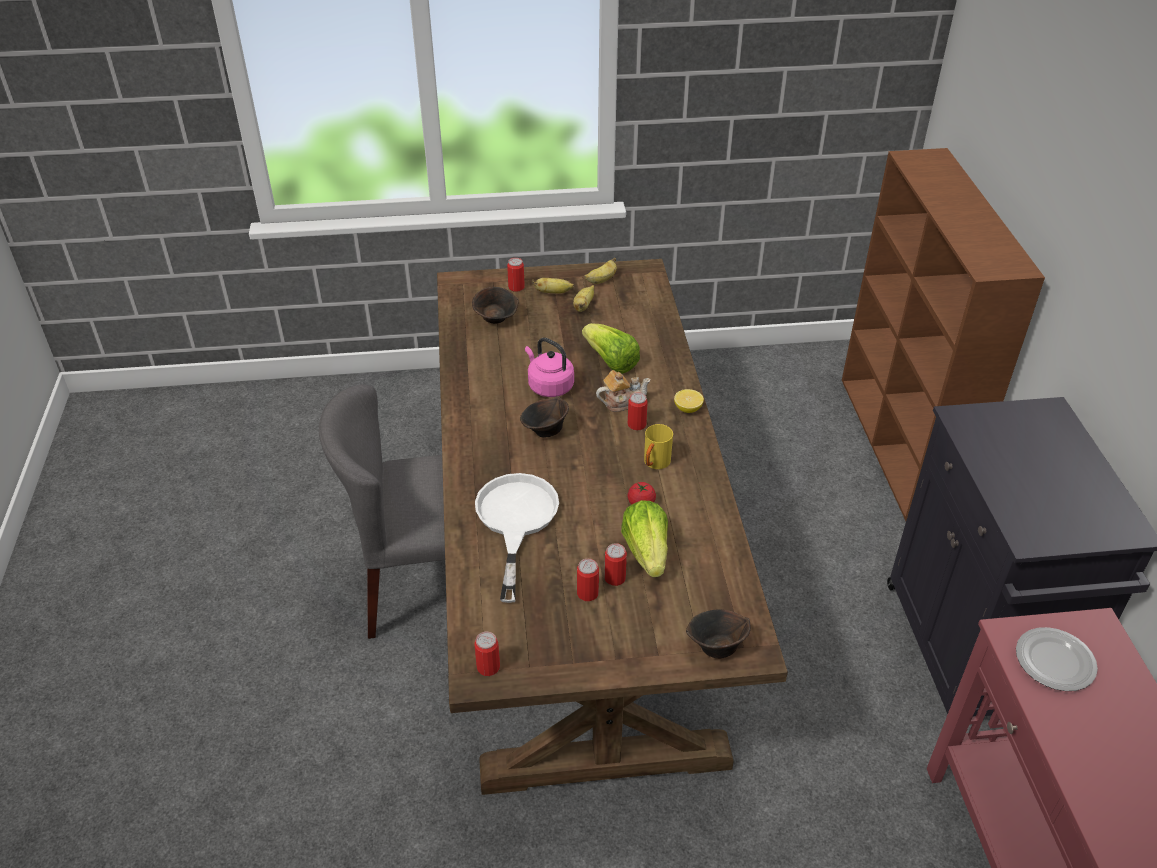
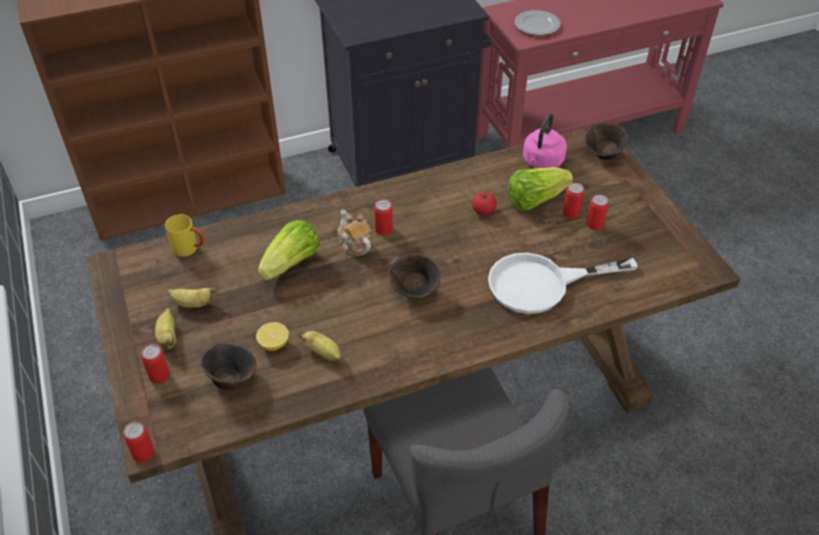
camera: 105 degrees left, 5 degrees up
(488, 667) = (696, 264): can -> can (143, 453)
(549, 386) = (345, 303): pink kettle -> pink kettle (542, 162)
(601, 280) = (137, 298): banana -> banana (323, 353)
(654, 464) = (432, 210): yellow mug -> yellow mug (190, 249)
(688, 409) = (350, 200): lemon -> lemon (274, 344)

